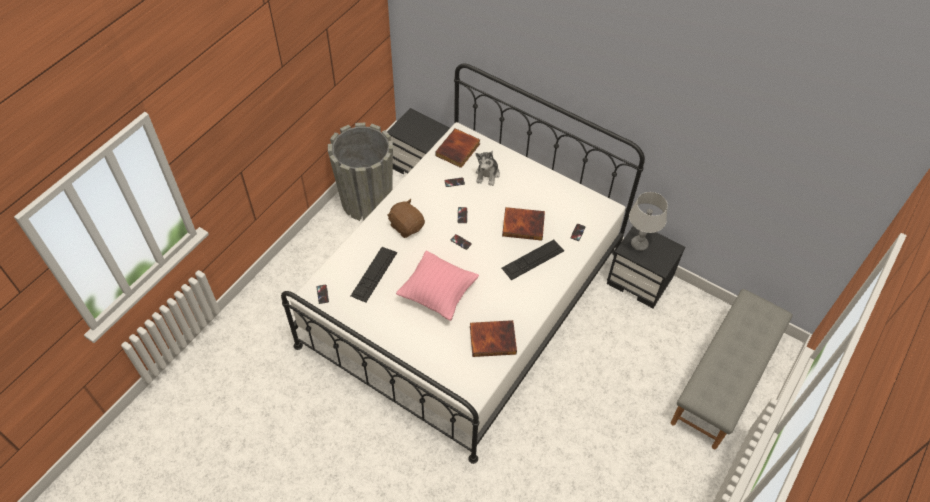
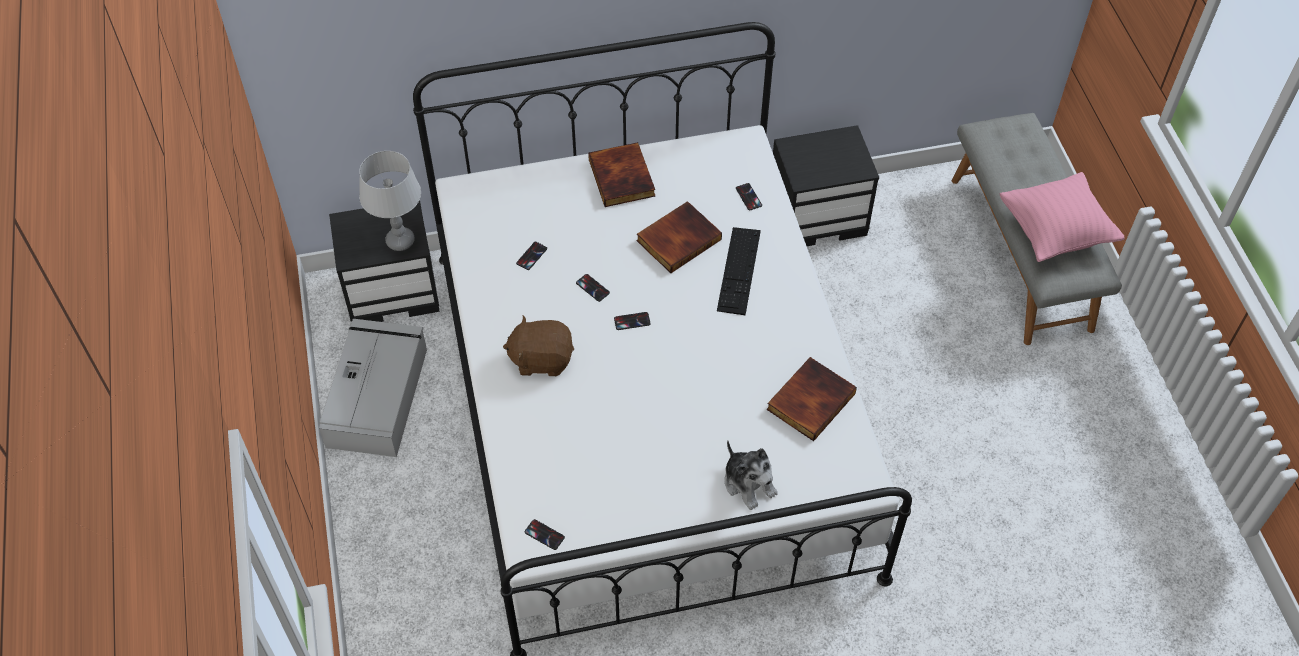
camera: 45 degrees left, 0 degrees up
(367, 201) = (378, 395): grey planter -> grey storage box
(374, 274) = (576, 452): keyboard -> none
(438, 294) = (683, 405): pink pillow -> pink pillow (1055, 232)
(458, 150) = (485, 212): book -> book (623, 178)
(487, 174) = (560, 213): plush toy -> plush toy (749, 483)
(639, 244) = (809, 161): grey table lamp -> grey table lamp (400, 241)

